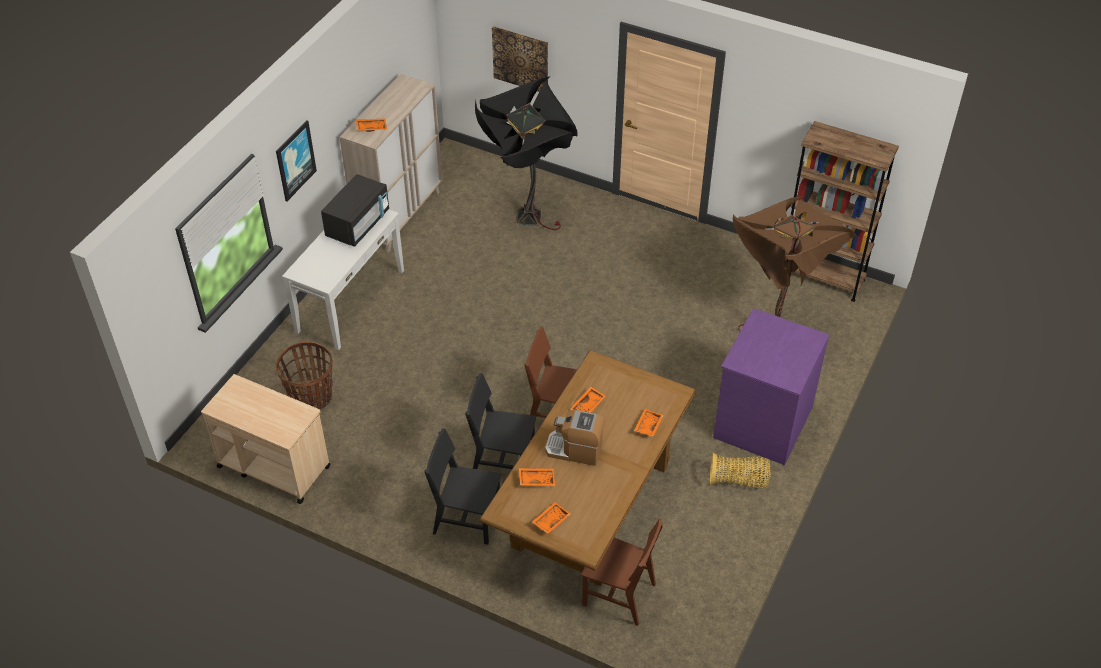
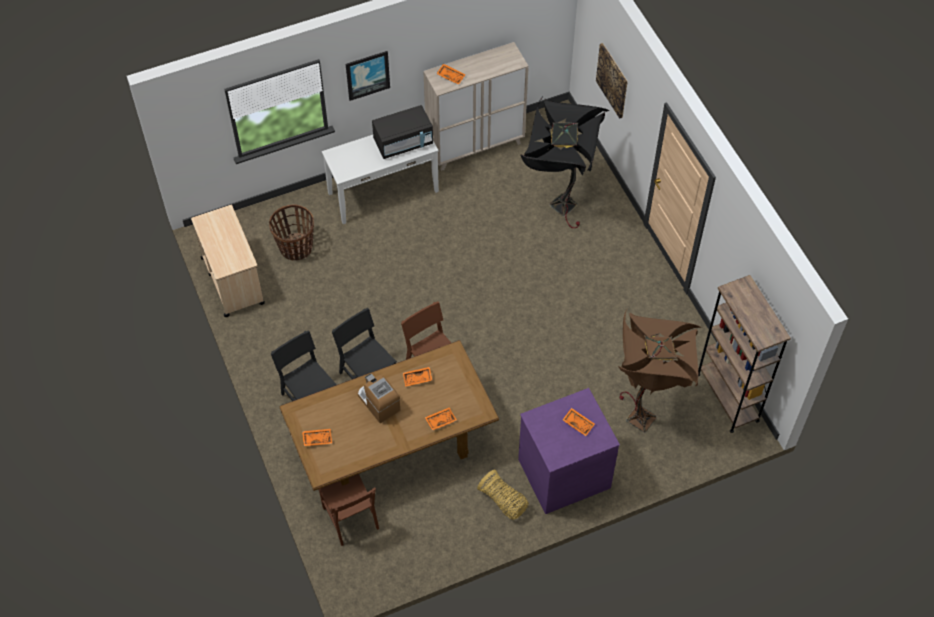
camera: 40 degrees right, 10 degrees up
(536, 479) = (336, 405): orange tray -> orange tray (578, 423)

